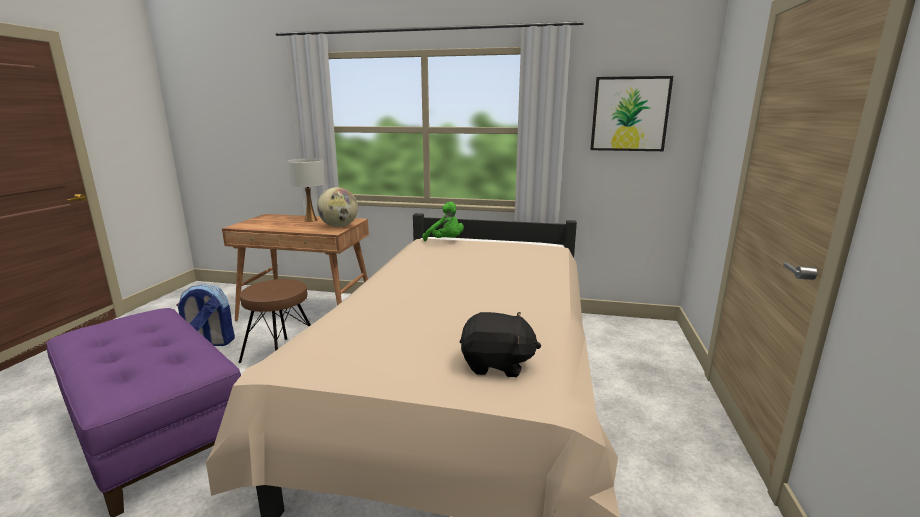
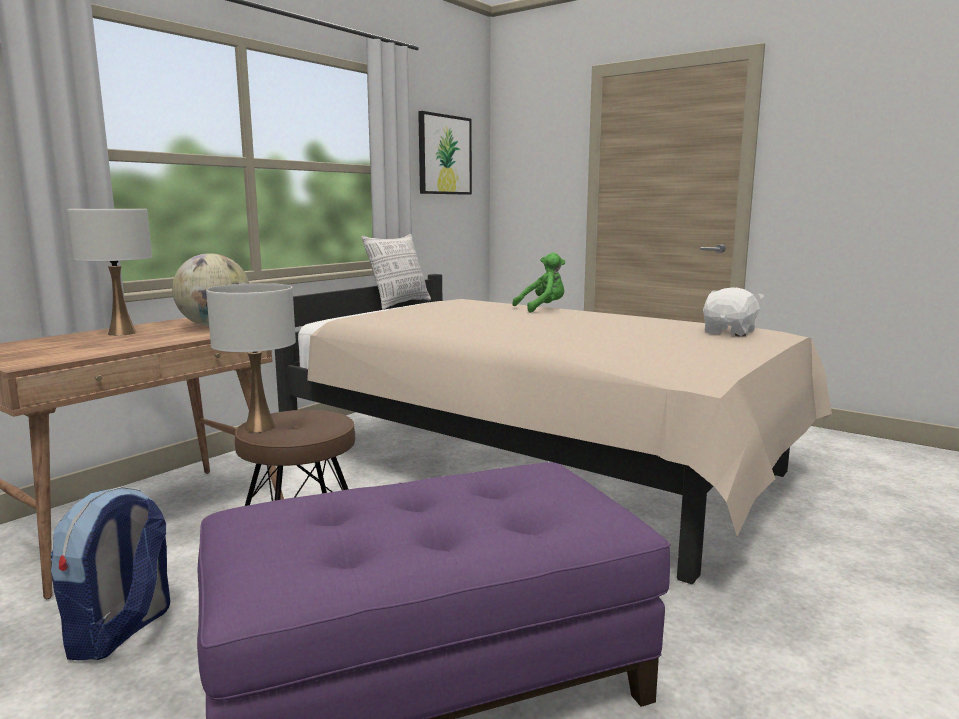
camera: 65 degrees left, 5 degrees down
(262, 283) = (259, 427): none -> white table lamp
(446, 241) = (371, 315): green plush toy -> green plush toy (543, 308)
(497, 364) = (730, 332): black plush toy -> white plush toy
(517, 238) = (399, 304): none -> pillow

